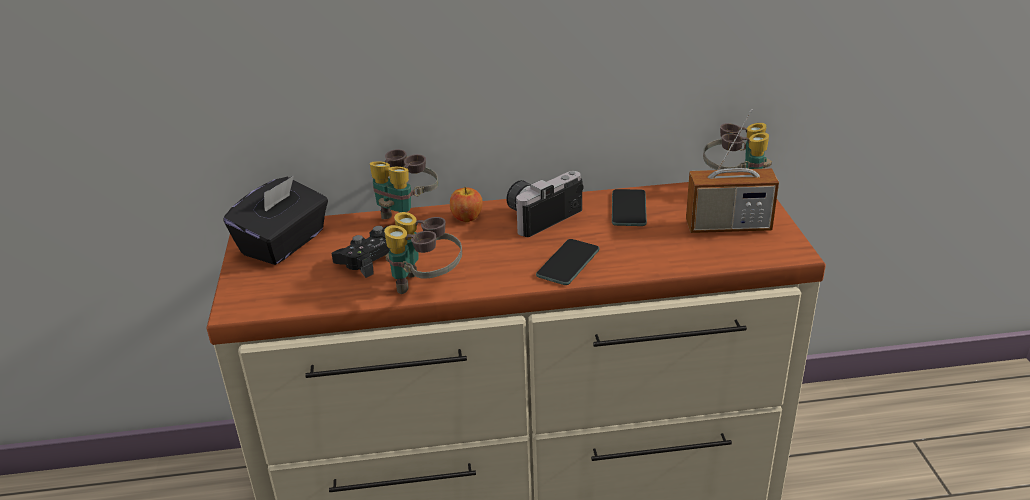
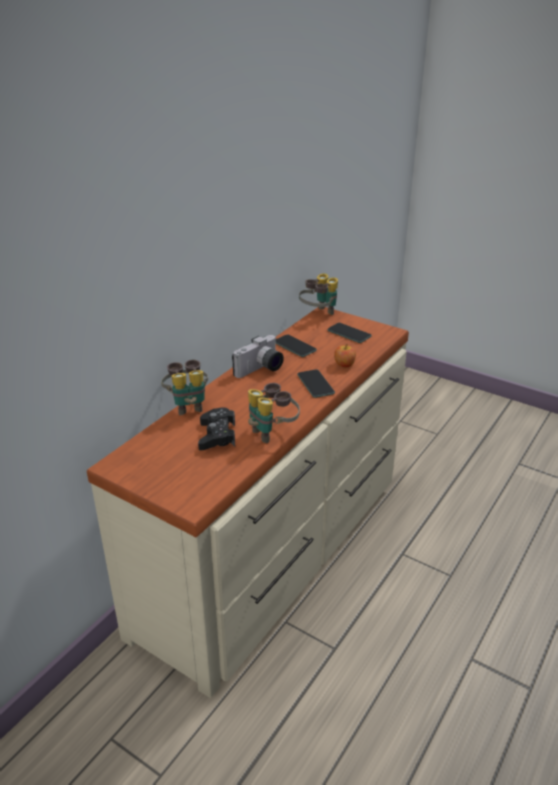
camera: 50 degrees left, 0 degrees up
(284, 243) = (148, 459): black tissue box -> none
(467, 217) = (226, 390): apple -> apple (344, 364)
(541, 215) = (261, 370): camera -> camera turned 135 degrees counterclockwise
(728, 226) = (349, 333): radio -> phone

